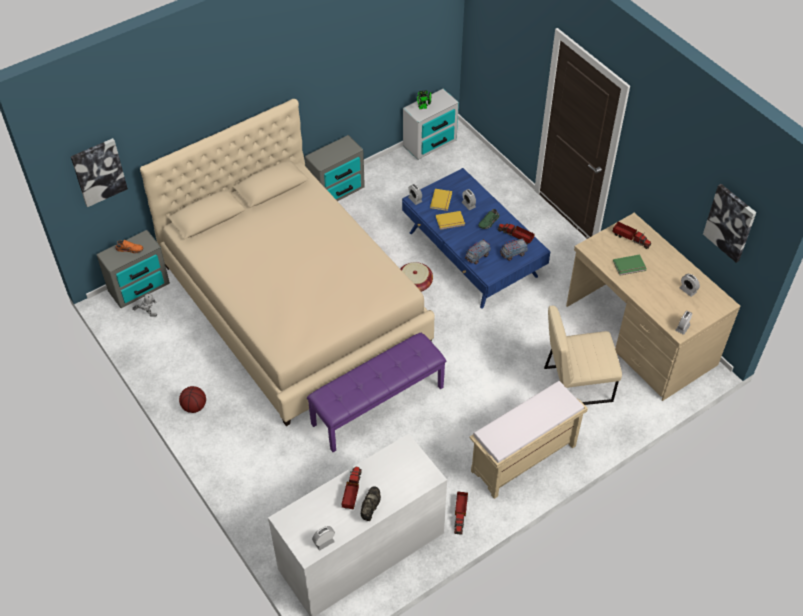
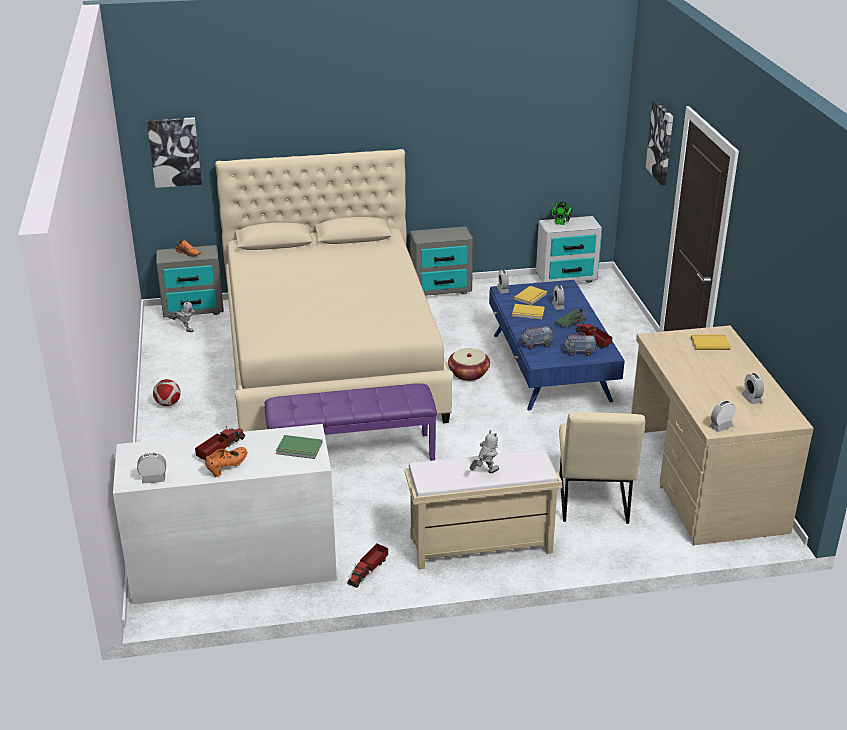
camera: 25 degrees right, 20 degrees down
(194, 406) = (168, 404): basketball -> football
(370, 507) = (228, 467): black shoe -> orange shoe
(533, 422) = (485, 472): none -> toy robot
(575, 384) = (592, 500): beige chair -> beige chair turned 105 degrees counterclockwise
(629, 266) = (691, 363): green book -> green book (299, 449)
(630, 238) = (709, 343): toy truck -> yellow book
(730, 222) = (811, 304): picture -> picture (661, 142)

